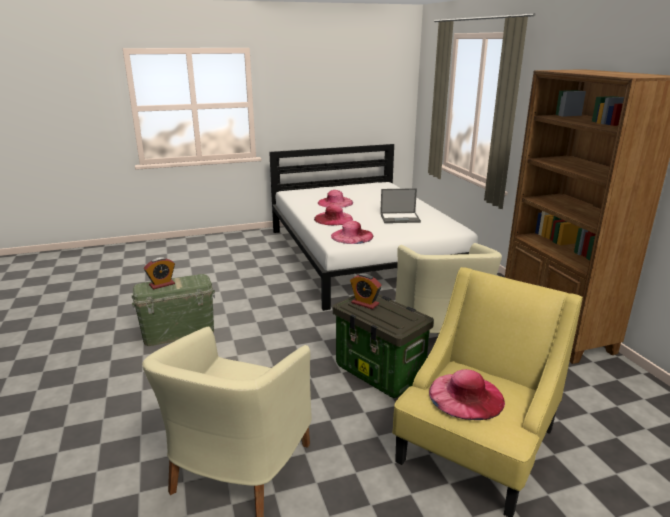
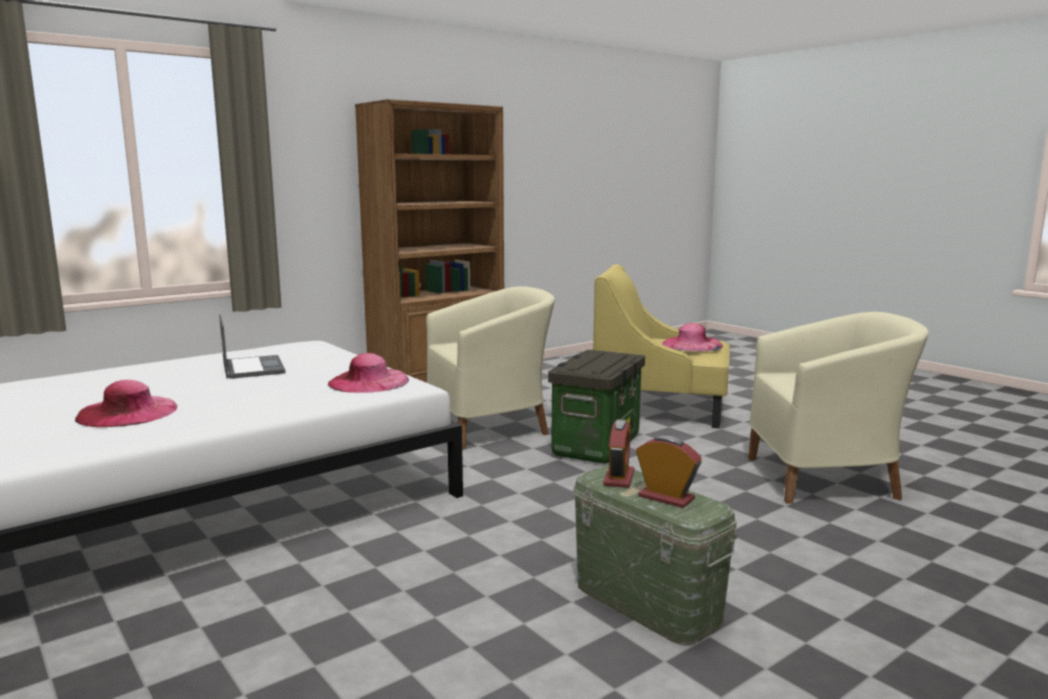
camera: 110 degrees left, 10 degrees down
(333, 219) = (263, 401): pink hat -> none
(365, 303) = (591, 366): alarm clock -> alarm clock (619, 478)

